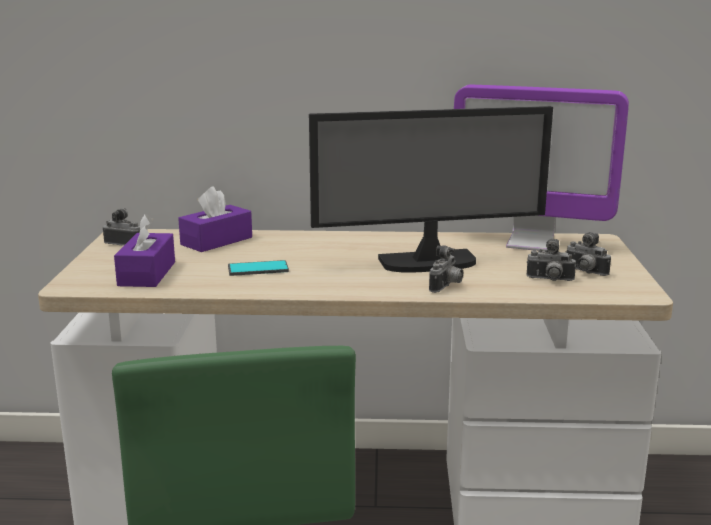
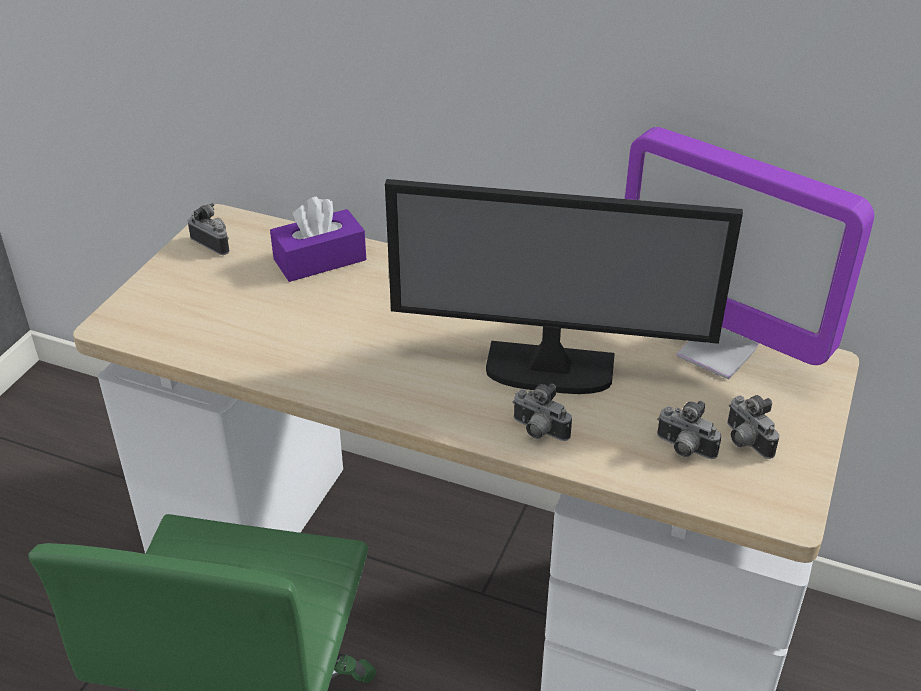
camera: 20 degrees right, 20 degrees up
(147, 274) = (204, 317): purple tissue box -> none
(258, 269) = (333, 336): phone -> none
(446, 287) = (538, 432): camera -> camera turned 75 degrees clockwise

